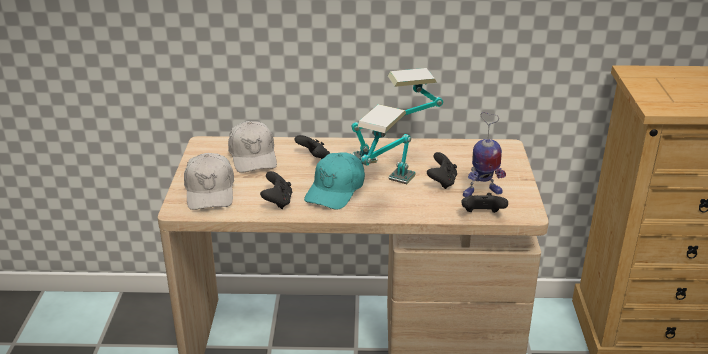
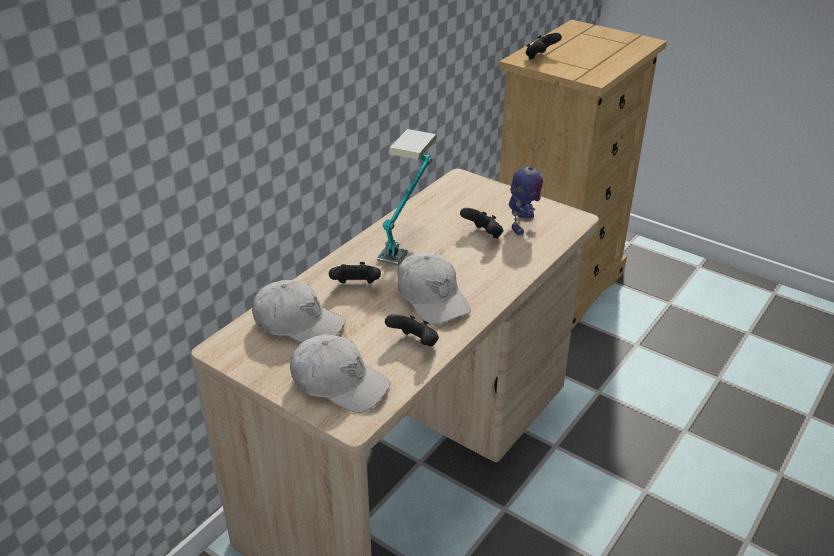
camera: 55 degrees left, 5 degrees up
(336, 190) = (432, 298): turquoise cap -> white cap
(387, 193) = (470, 271): table lamp -> none
(482, 215) = (558, 240): black game controller -> black game controller (540, 57)

